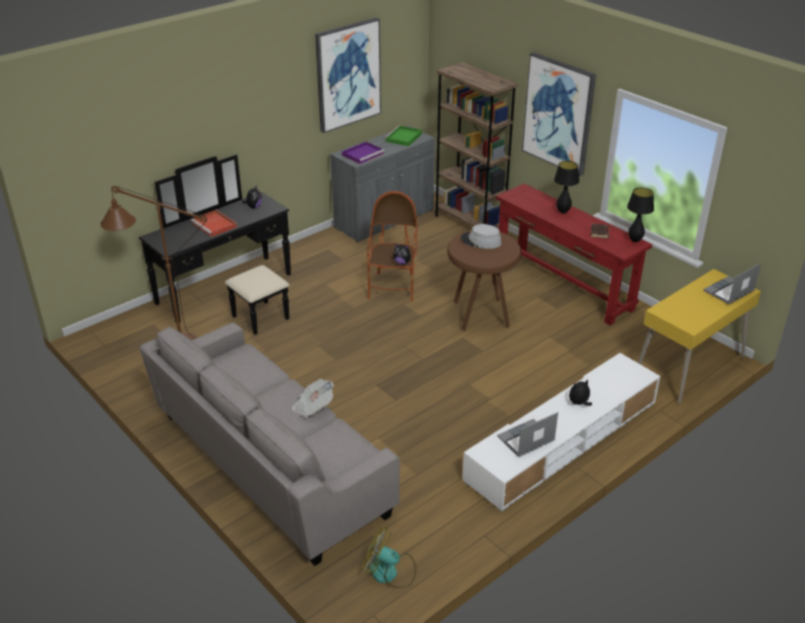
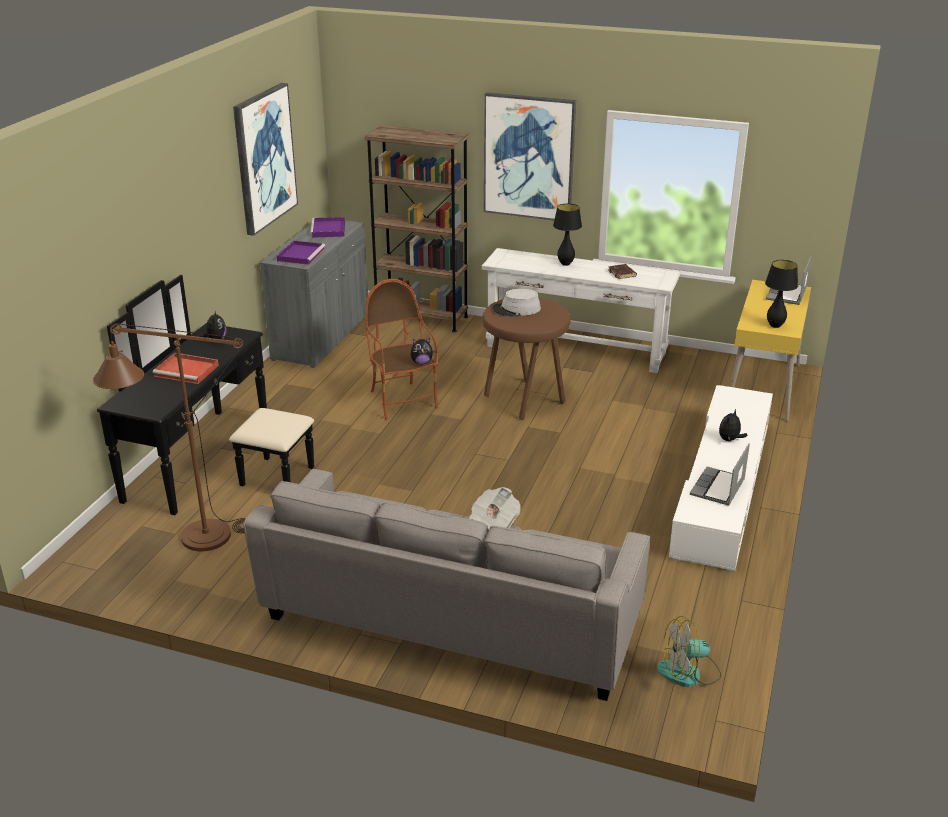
camera: 30 degrees left, 5 degrees down
(403, 138) = (328, 230): green tray -> purple tray
(563, 285) = (576, 349): red console table -> white console table
(635, 240) = (661, 272): black table lamp -> black table lamp (775, 326)

